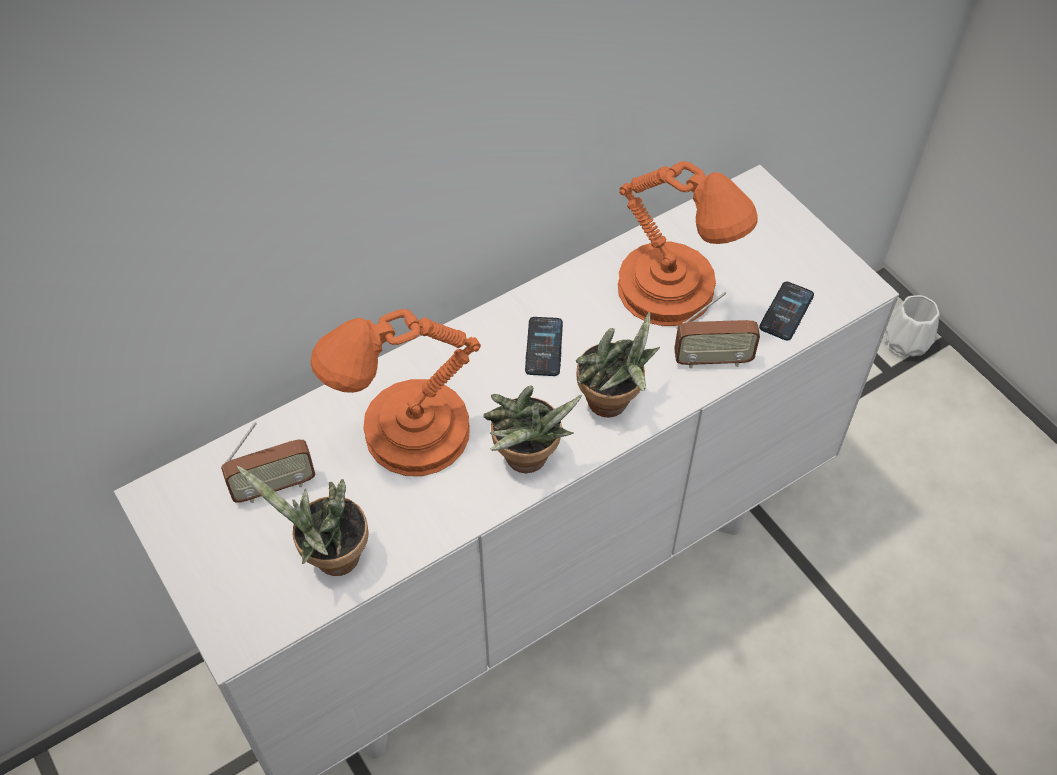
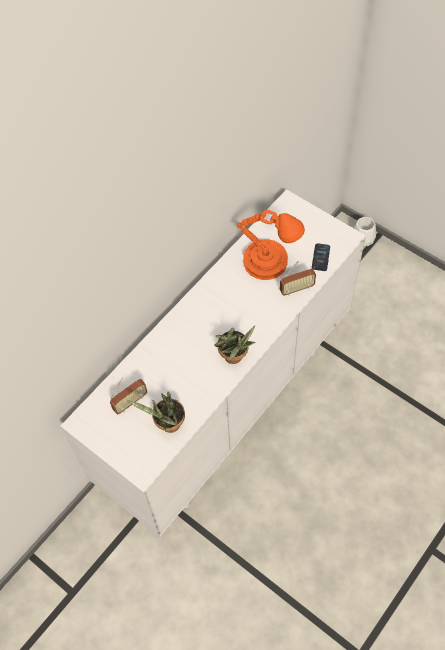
camera: 15 degrees left, 5 degrees up
(408, 436) = (179, 362): orange table lamp -> none
(544, 347) = (222, 304): phone -> none
(612, 405) = (261, 322): potted plant -> none

